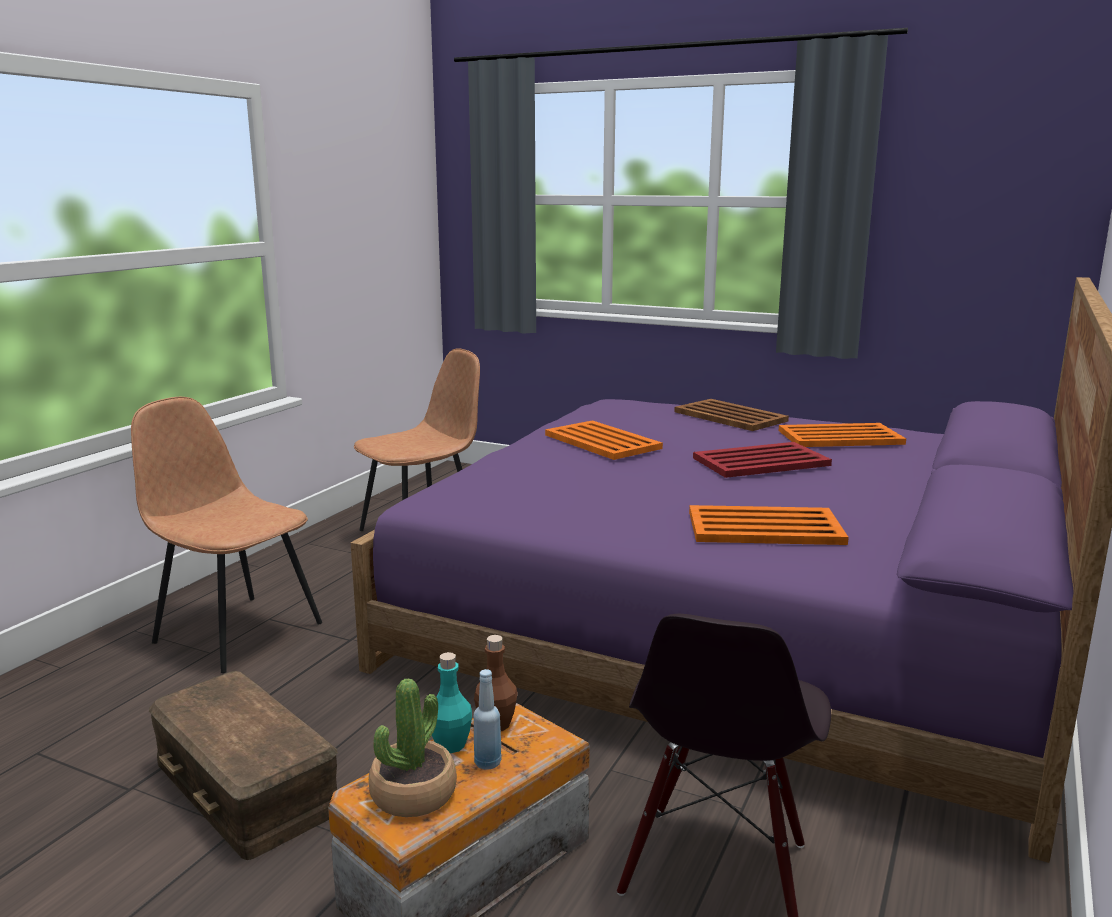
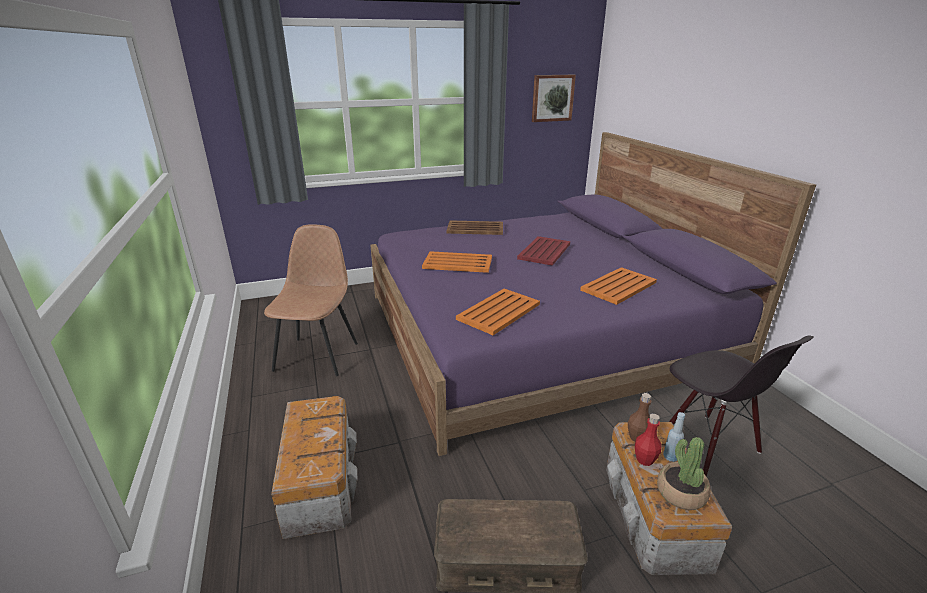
camera: 45 degrees left, 10 degrees up
(236, 631) = (320, 480): brown chair -> storage box
(451, 745) = (644, 460): turquoise bottle -> red bottle
(841, 437) = (539, 227): orange tray -> orange tray (499, 311)
(991, 205) = (552, 98): none -> picture

